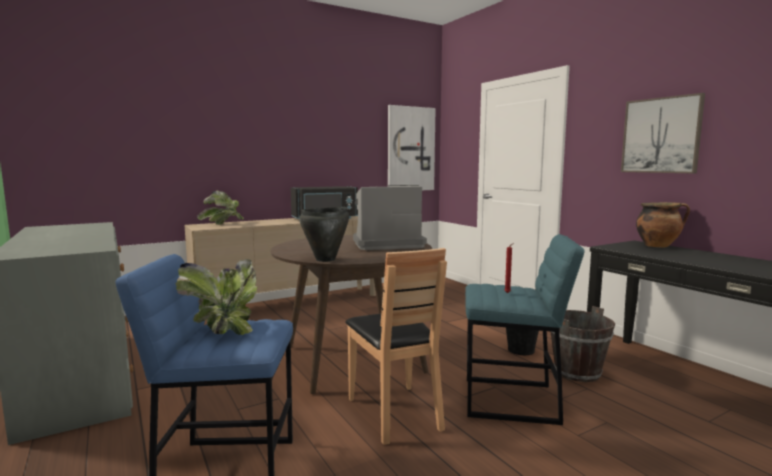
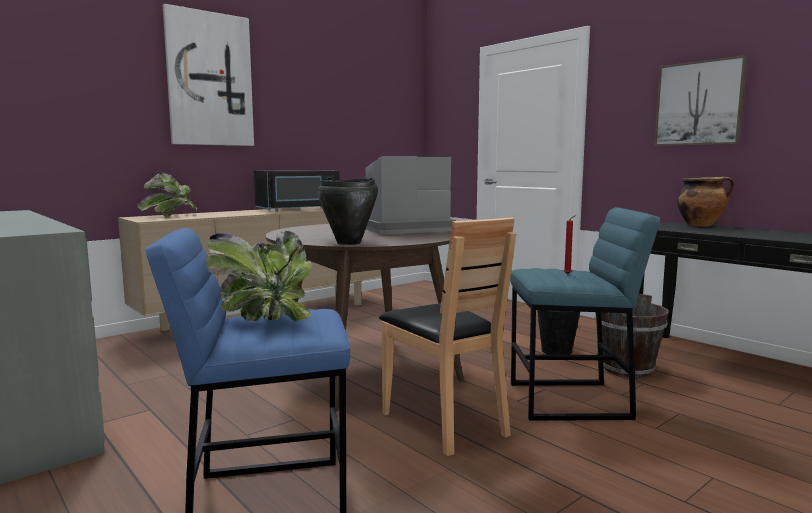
camera: 10 degrees left, 0 degrees up
(410, 149) = (393, 126): picture -> picture (209, 79)

